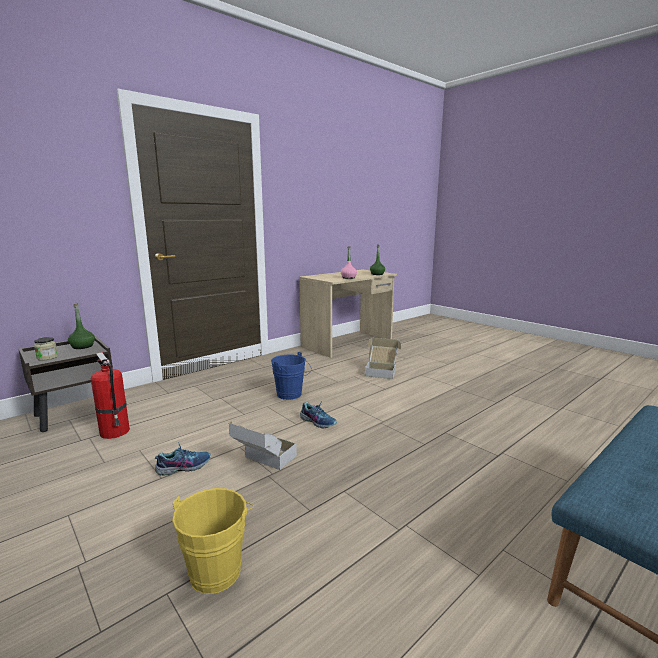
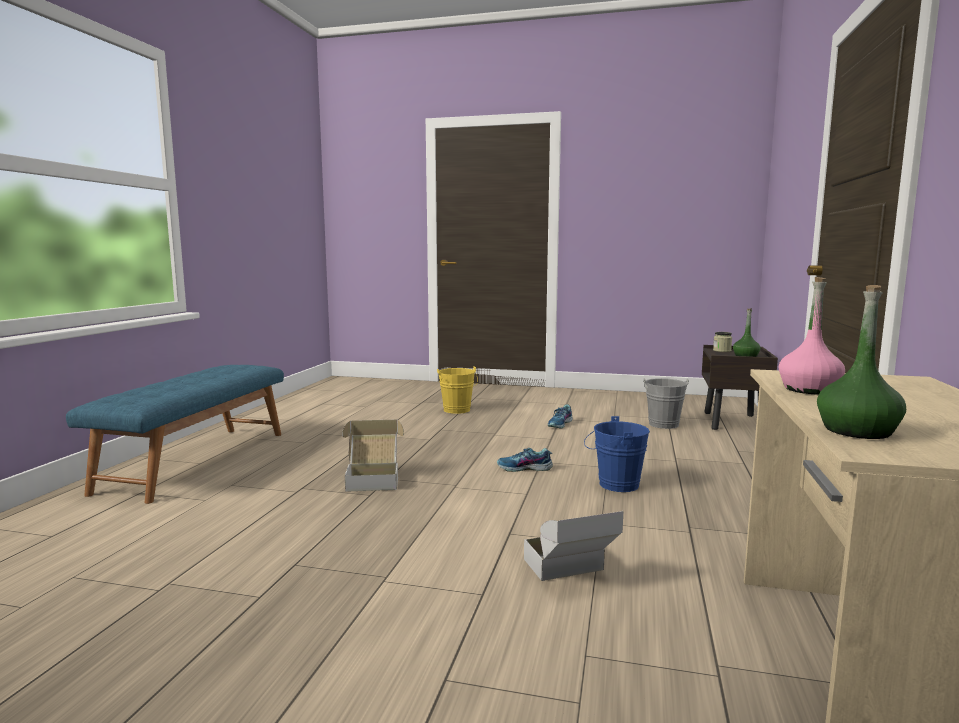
camera: 145 degrees right, 5 degrees down
(115, 432) = (663, 423): fire extinguisher -> grey bucket
(263, 462) = (512, 437): cardboard box -> cardboard box (373, 479)

